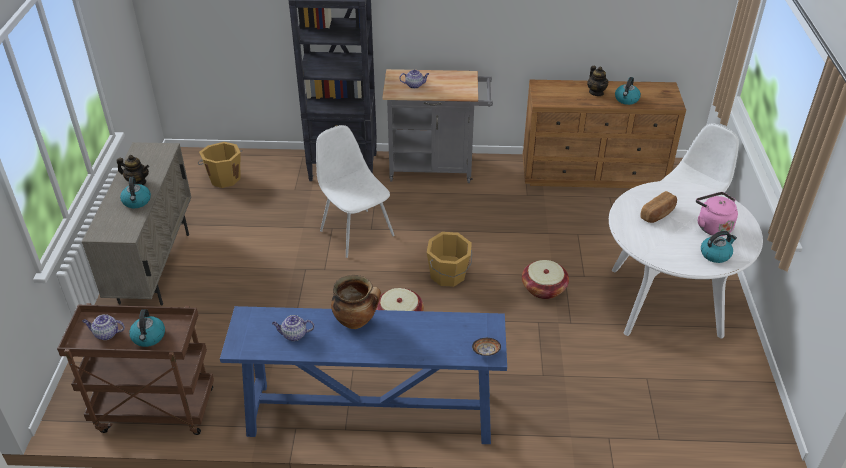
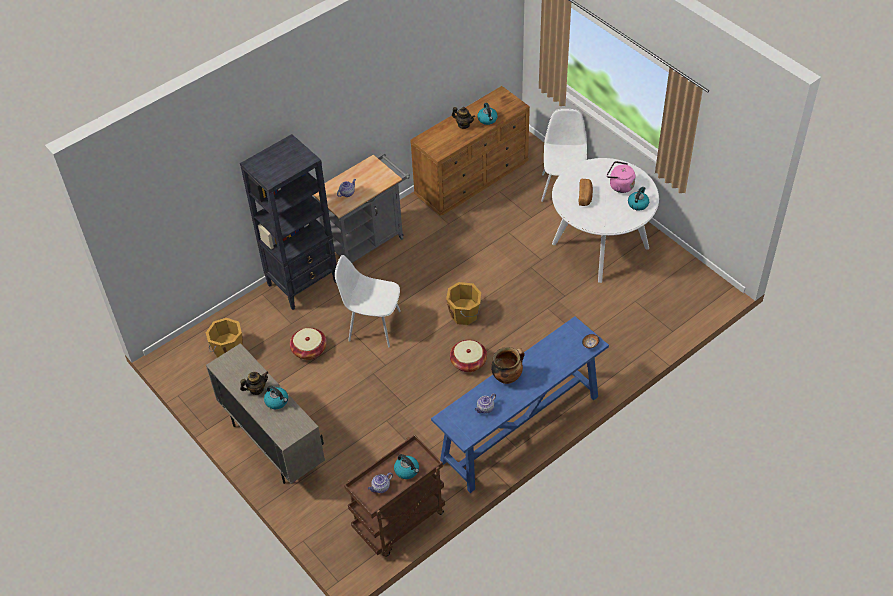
camera: 40 degrees left, 10 degrees up
(544, 288) = (528, 284): basket -> basket (309, 350)

